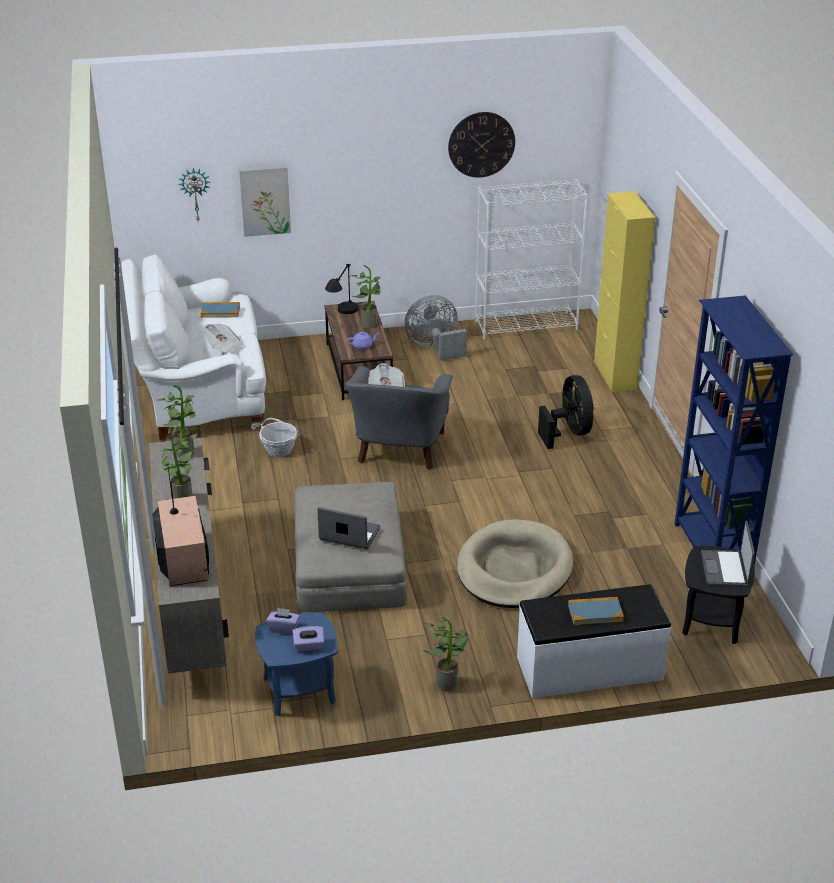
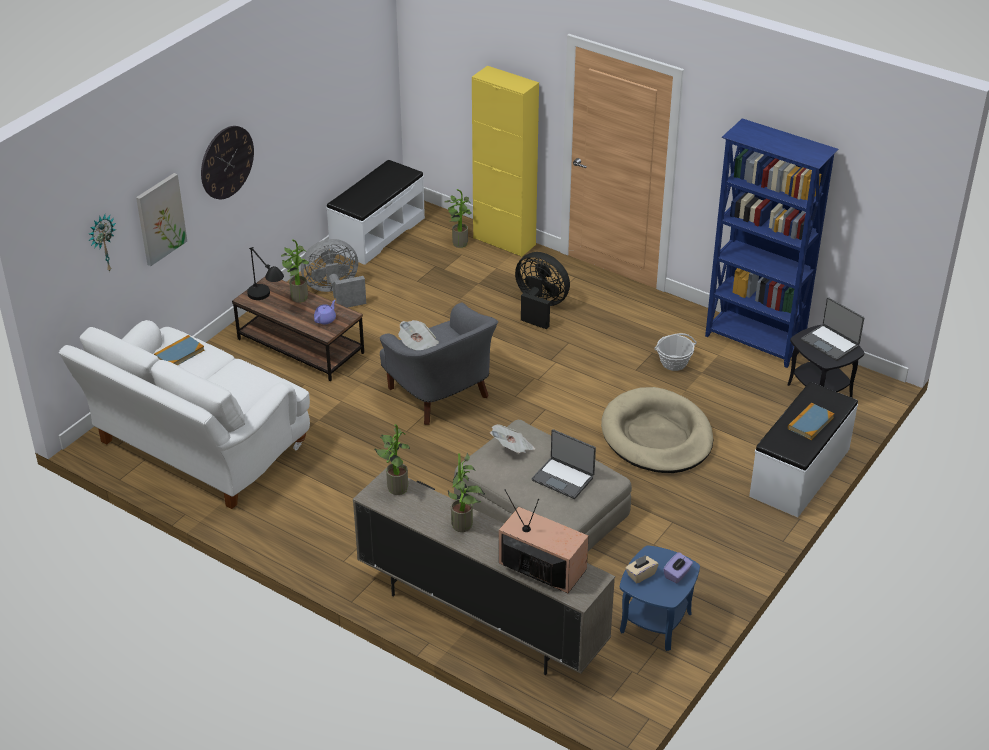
camera: 45 degrees left, 5 degrees up
(224, 348) = (242, 384): newspaper -> newspaper (512, 448)
(279, 450) = (347, 454): basket -> basket (673, 363)
(283, 628) = (641, 575): purple tissue box -> beige tissue box
(349, 535) = (563, 478): laptop -> laptop turned 120 degrees counterclockwise
(435, 348) = (335, 293): grey fan -> grey fan turned 45 degrees clockwise
(447, 682) = (734, 544): potted plant -> potted plant (459, 242)
(481, 144) = (316, 75): wall clock -> wall clock (227, 162)
(526, 325) = (377, 234): white bookcase -> white bench

